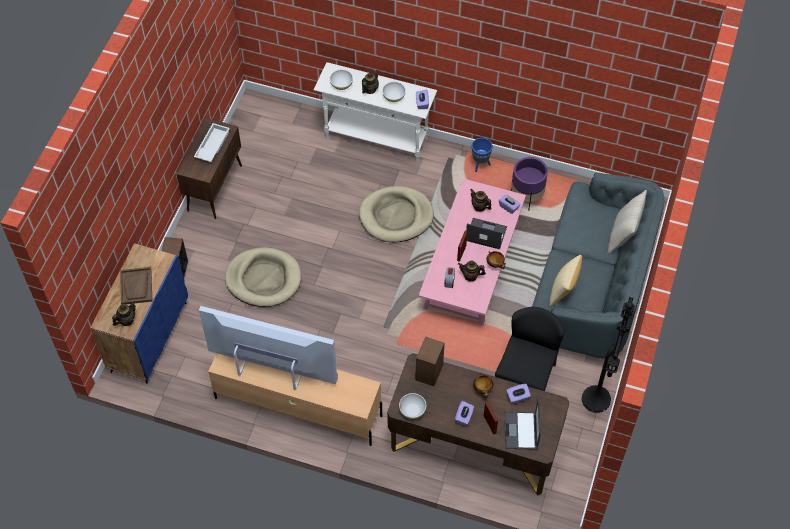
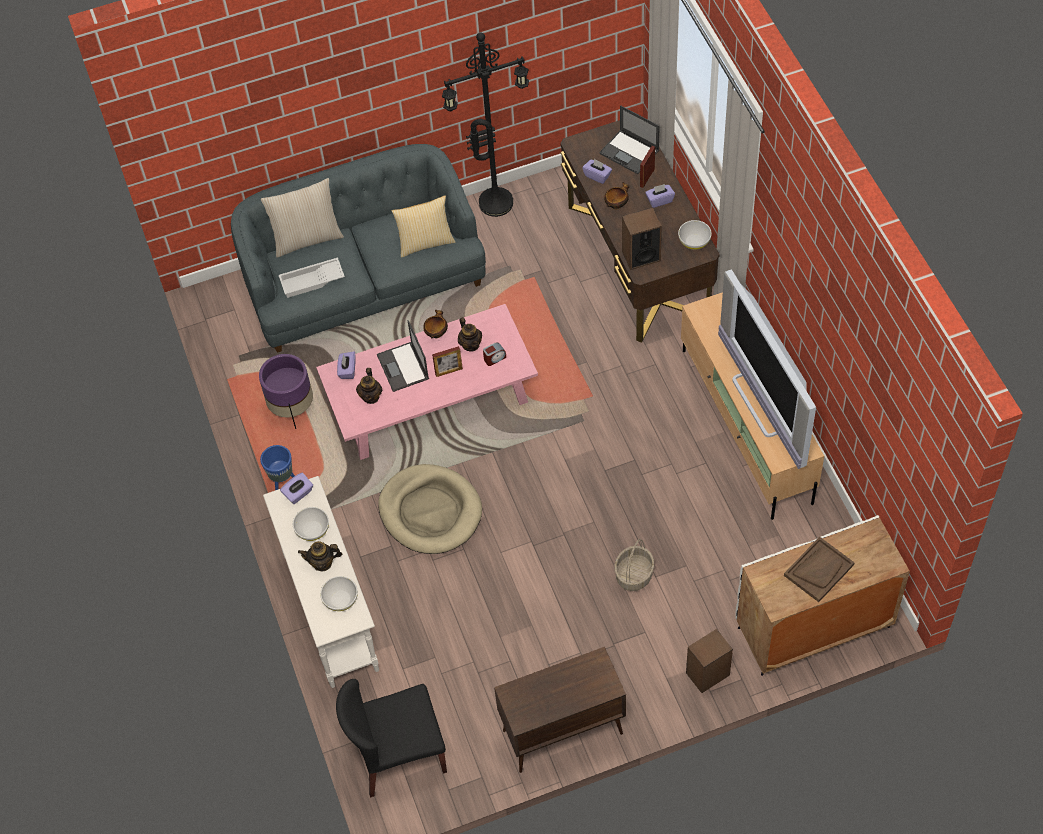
camera: 125 degrees left, 0 degrees up
(126, 320) = (865, 543): teapot -> none
(149, 336) = (813, 628): blue cabinet -> white cabinet
(212, 145) = (549, 691): white tray -> white tray (312, 281)
(263, 279) = (634, 575): beige dog bed -> basket
(521, 431) = (630, 152): laptop -> laptop turned 75 degrees clockwise
(525, 378) = (526, 267): black chair -> black chair (398, 755)

